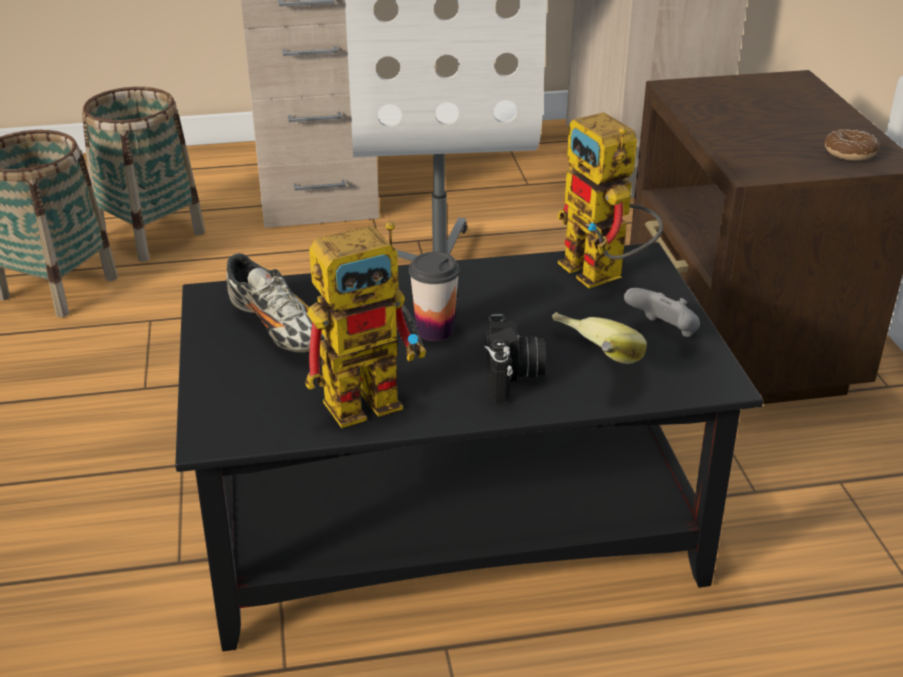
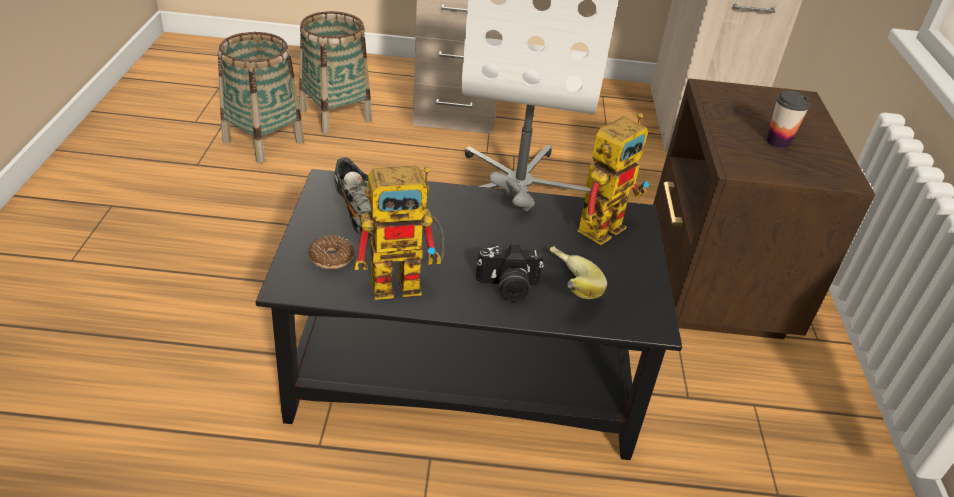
camera: 10 degrees right, 5 degrees up
(435, 330) = (467, 240): cup -> cup (778, 142)
(513, 376) = (508, 287): camera -> camera turned 75 degrees clockwise
(603, 275) = (604, 223): toy robot -> toy robot turned 120 degrees counterclockwise
(663, 332) = (629, 277): grey game controller -> grey game controller (512, 205)
(849, 153) = (818, 167): donut -> donut (331, 258)

